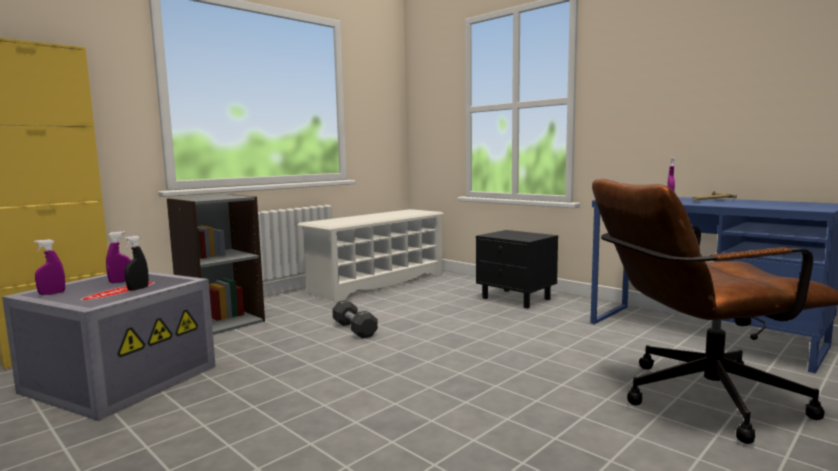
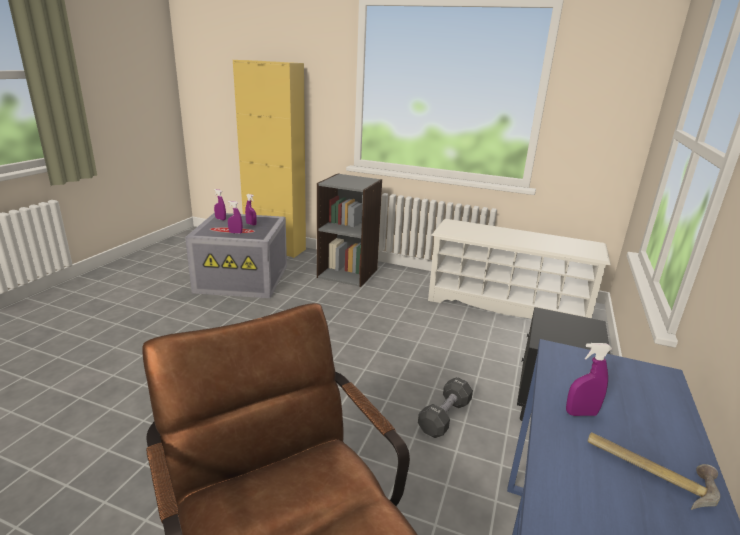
camera: 65 degrees right, 15 degrees up
(138, 288) = (235, 233): black spray bottle -> purple spray bottle
(354, 329) = (368, 327): black dumbbell -> black dumbbell (444, 417)

